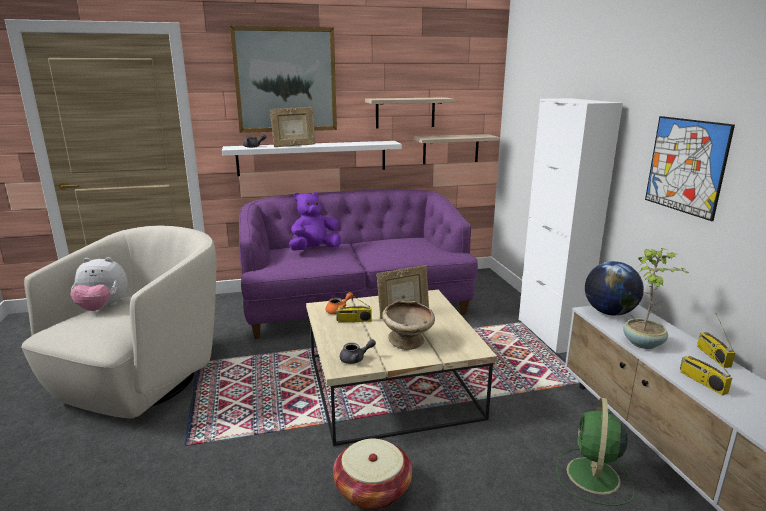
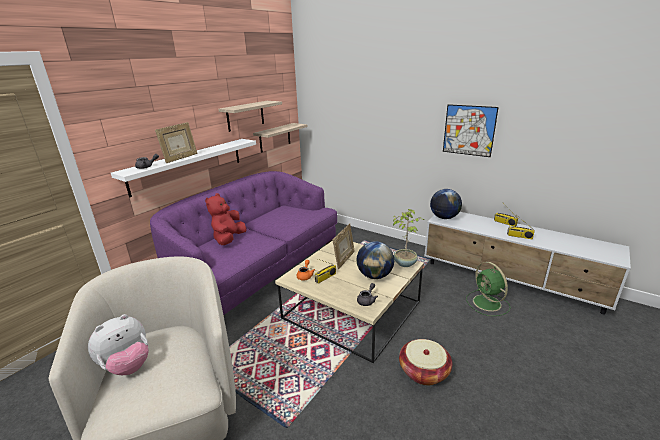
camera: 40 degrees left, 5 degrees up
(285, 80) = (156, 101): picture -> none
(314, 250) = (229, 239): purple plush toy -> red plush toy
(408, 341) = (375, 275): beige bowl -> globe
(550, 333) = (384, 241): white cabinet -> none
(643, 343) = (478, 227): potted plant -> potted plant (405, 263)

